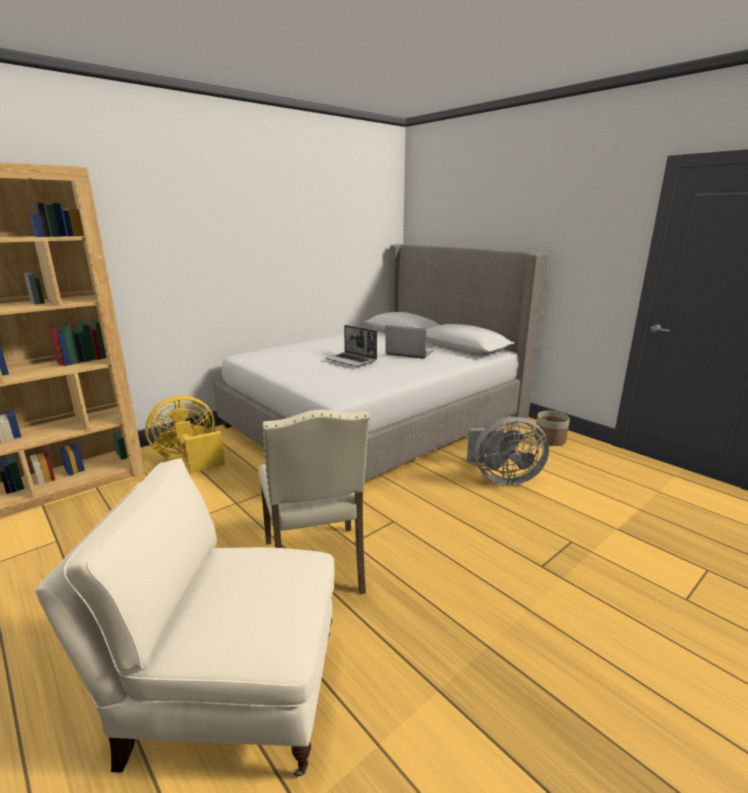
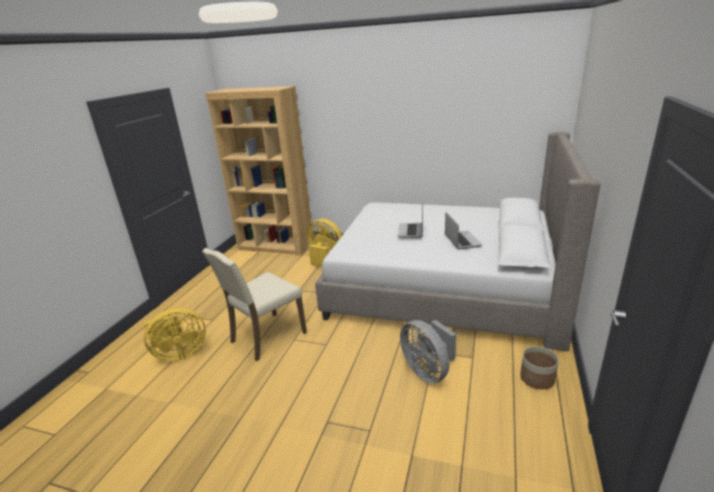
camera: 60 degrees right, 5 degrees up
(229, 696) = (179, 353): beige armchair -> yellow fan

